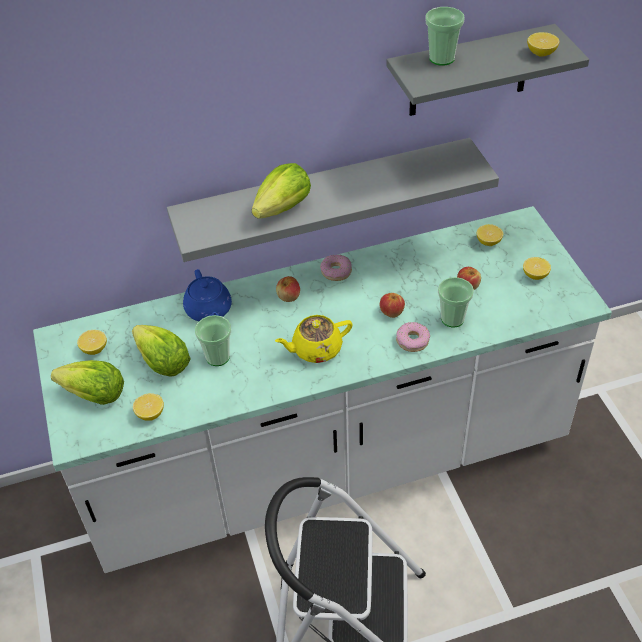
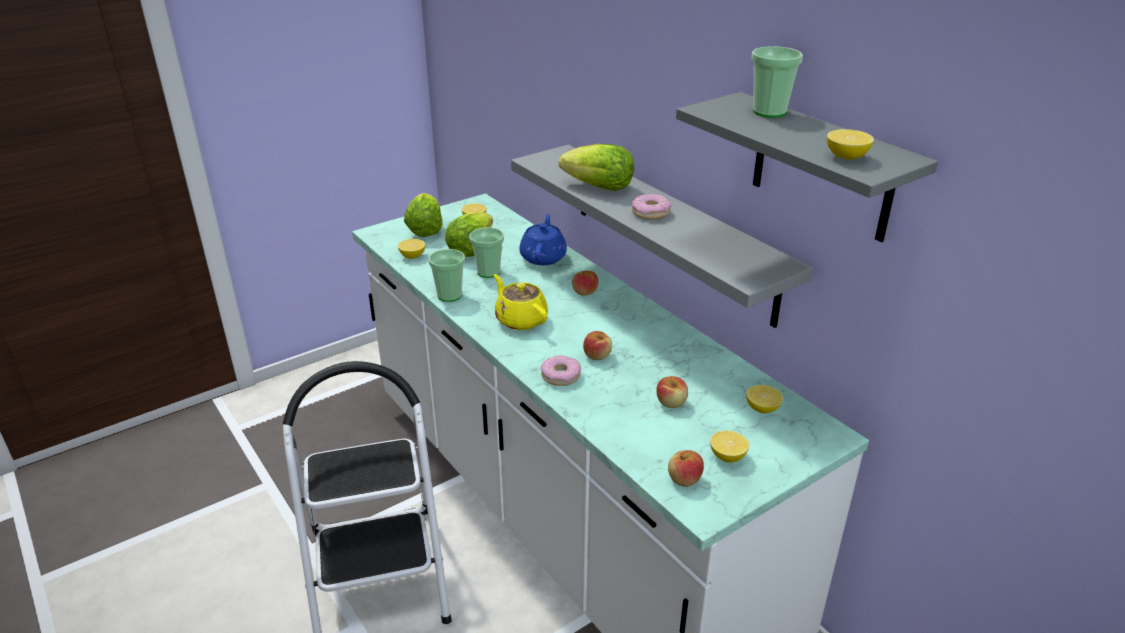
camera: 70 degrees right, 15 degrees down
(209, 311) = (543, 257): blue teapot -> blue teapot turned 135 degrees clockwise
(336, 271) = (637, 312): donut -> donut (650, 213)
(452, 319) = (609, 399): cup -> cup (449, 295)
(553, 303) = (684, 479): none -> apple

